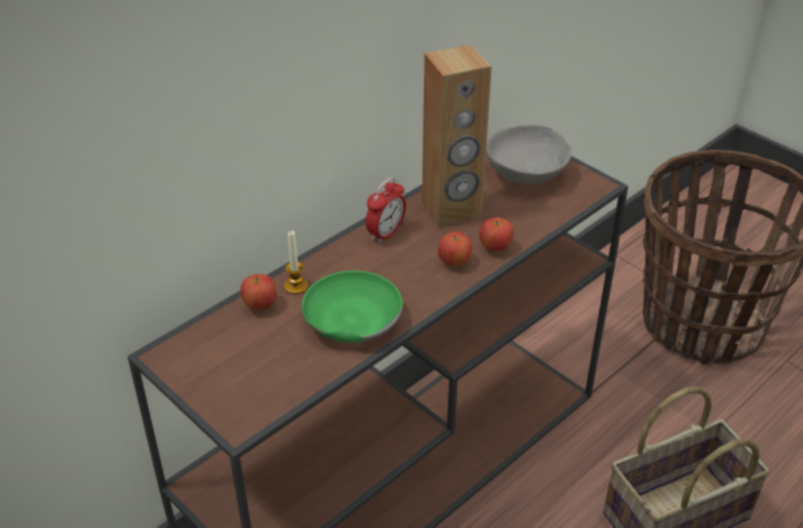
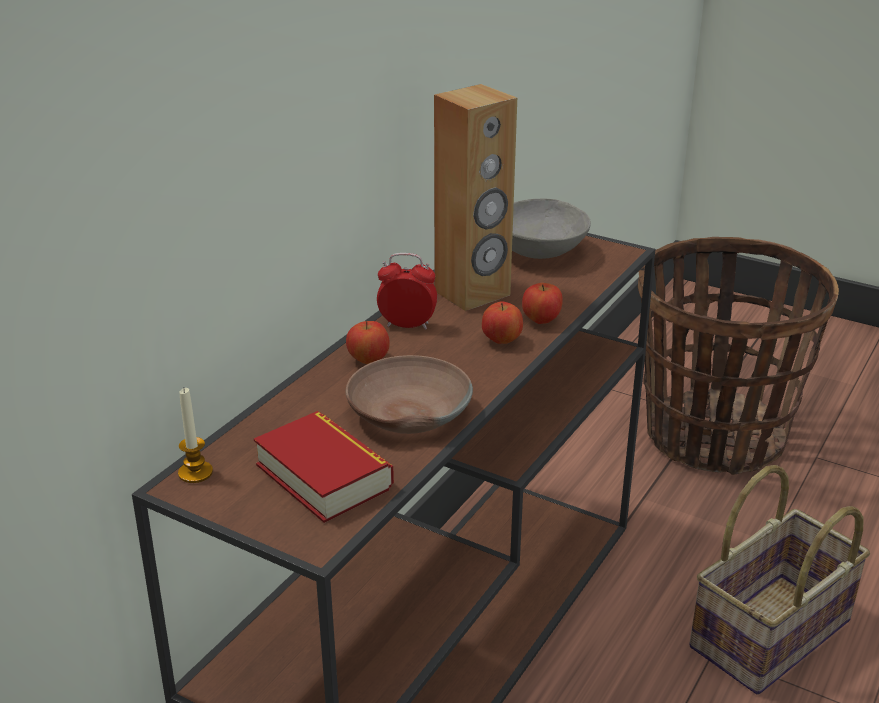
camera: 15 degrees left, 10 degrees down
(259, 305) = (285, 415): apple -> apple (368, 361)
(266, 367) = (324, 476): none -> book
(296, 286) = (322, 390): candle -> candle (195, 473)
(350, 319) = (406, 412): green bowl -> brown bowl
(386, 233) = (407, 325): alarm clock -> alarm clock turned 105 degrees counterclockwise

